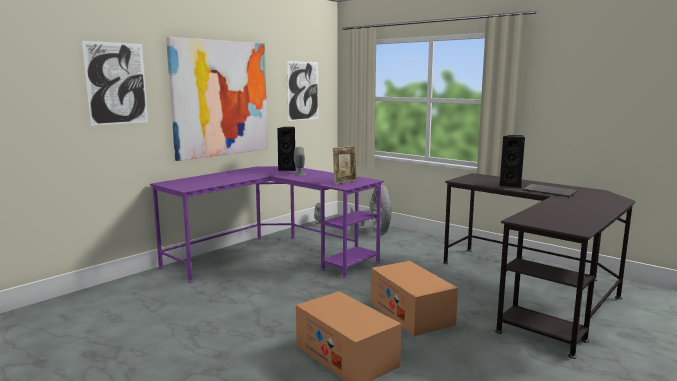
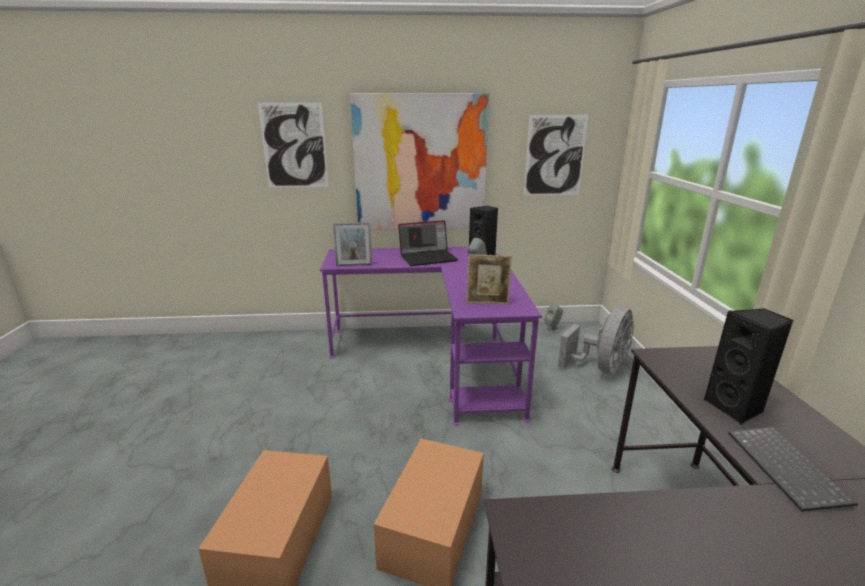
camera: 45 degrees right, 10 degrees up
(204, 185) = (354, 265): none -> picture frame
(248, 174) = (428, 257): none -> laptop

